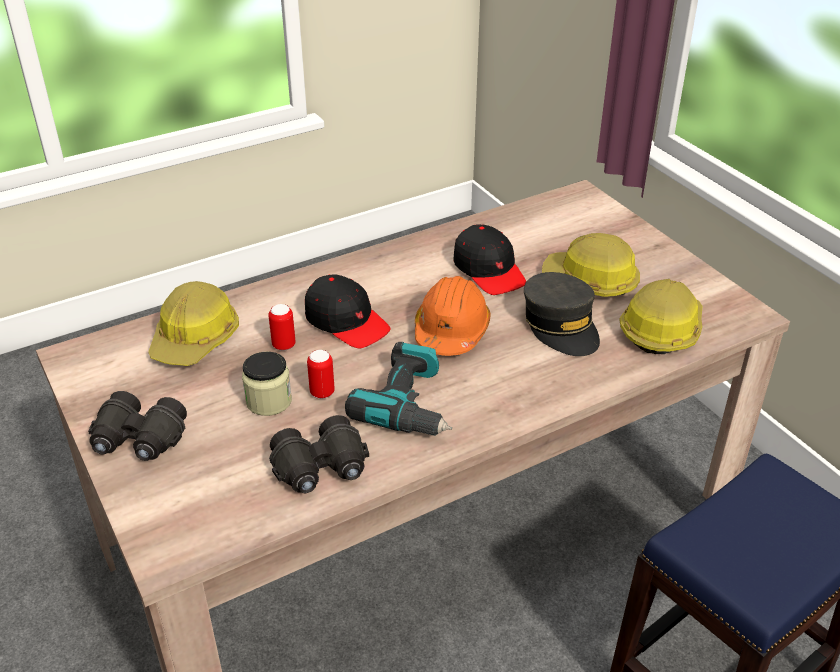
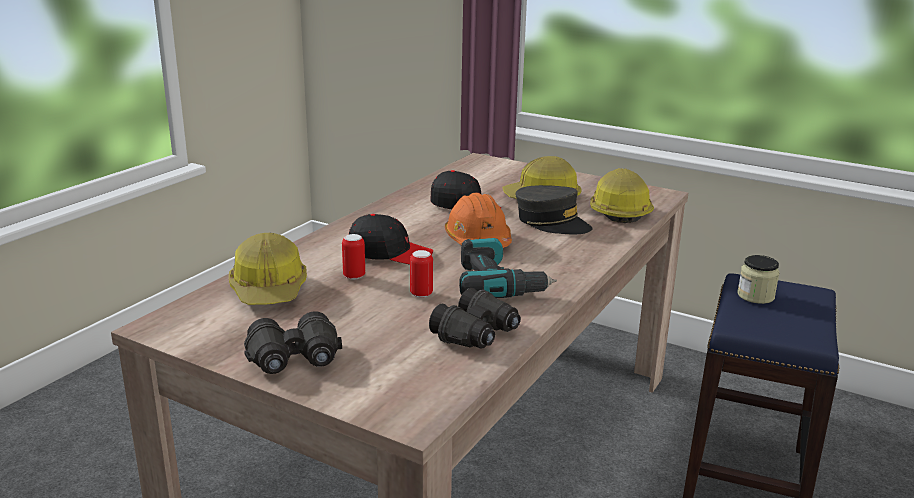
camera: 30 degrees left, 15 degrees down
(269, 401) = (383, 309): jar -> jar (755, 296)

